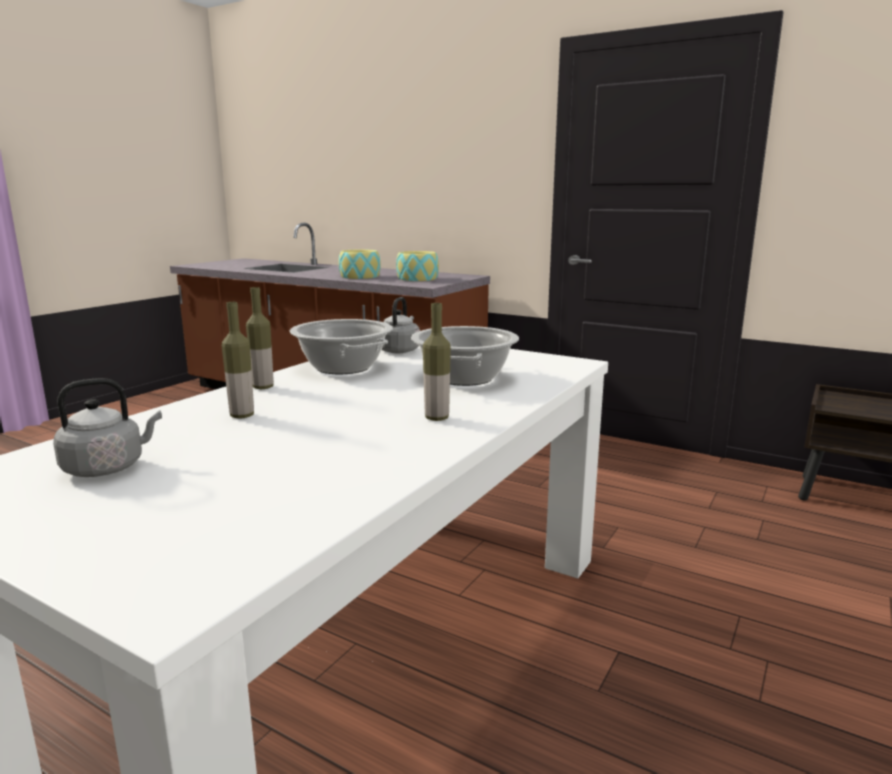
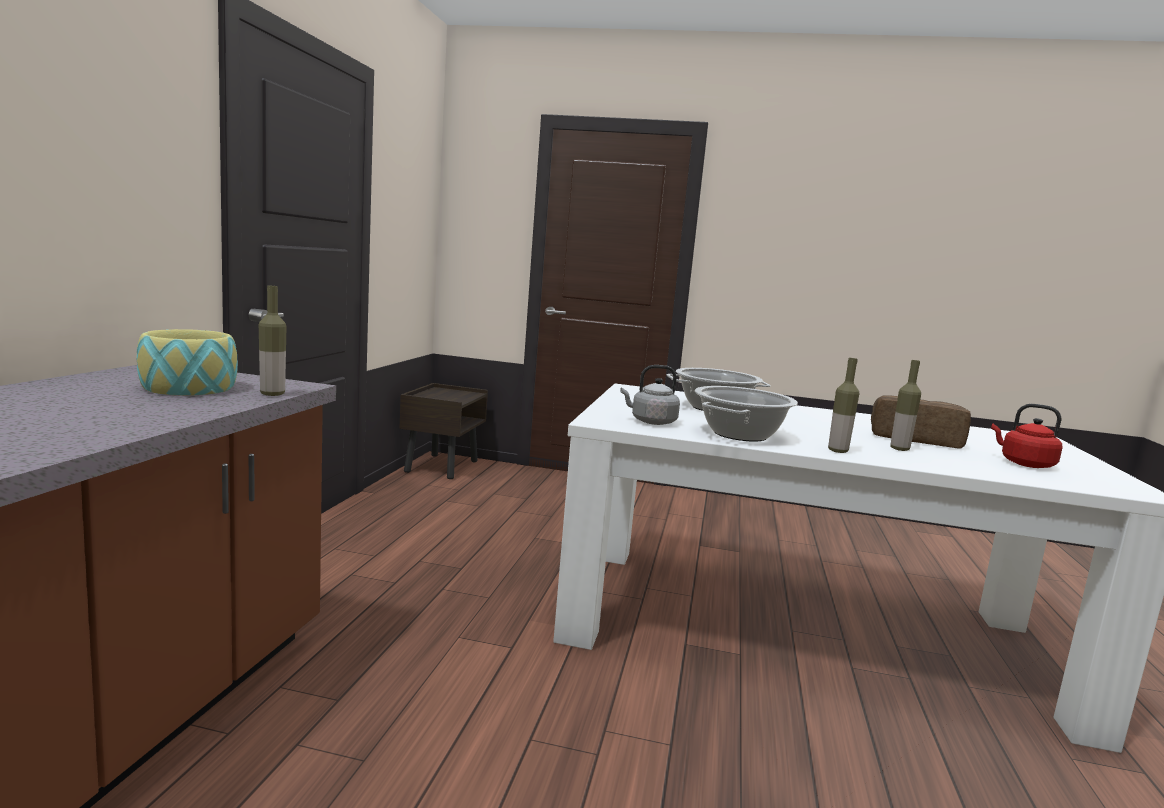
camera: 110 degrees left, 5 degrees down
(108, 468) = (1024, 464): grey kettle -> red kettle
(271, 441) = (915, 439): none -> bread
(359, 276) = (111, 416): bowl -> none
(436, 418) = (809, 414): bottle -> bottle (272, 394)

